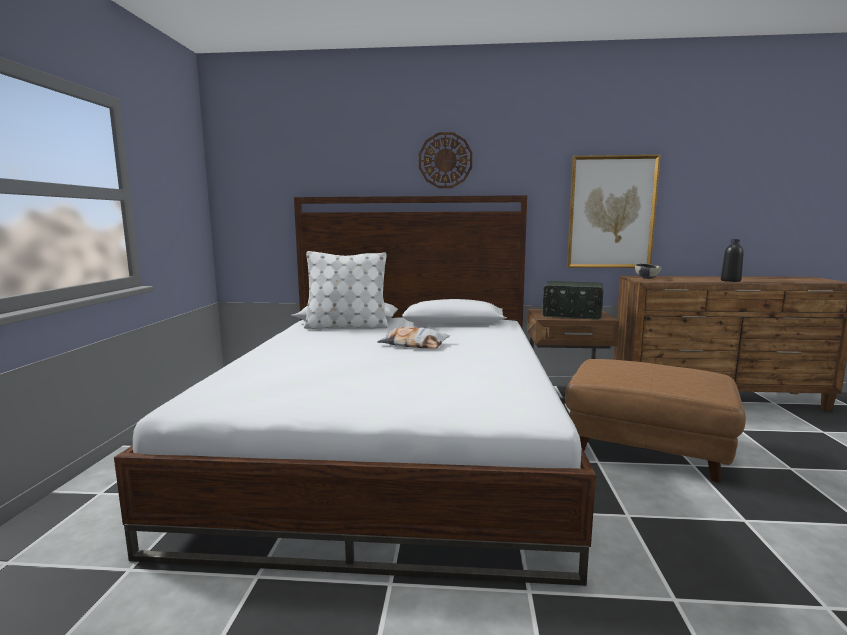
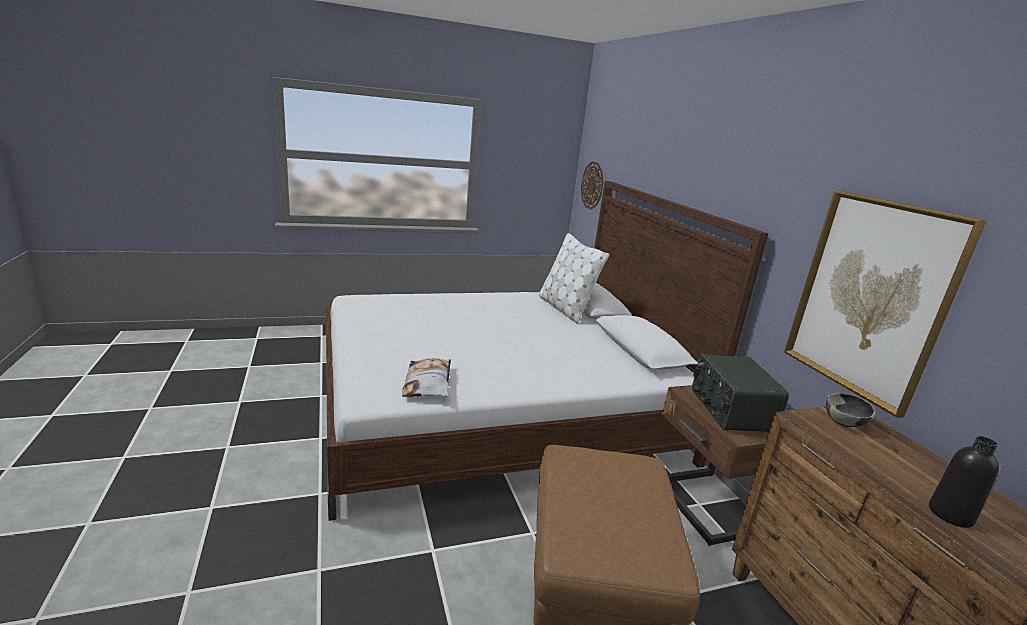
camera: 65 degrees right, 10 degrees up
(414, 344) = (529, 340): pillow -> pillow (428, 383)
(445, 160) = (709, 167): wall clock -> wall clock (592, 185)

